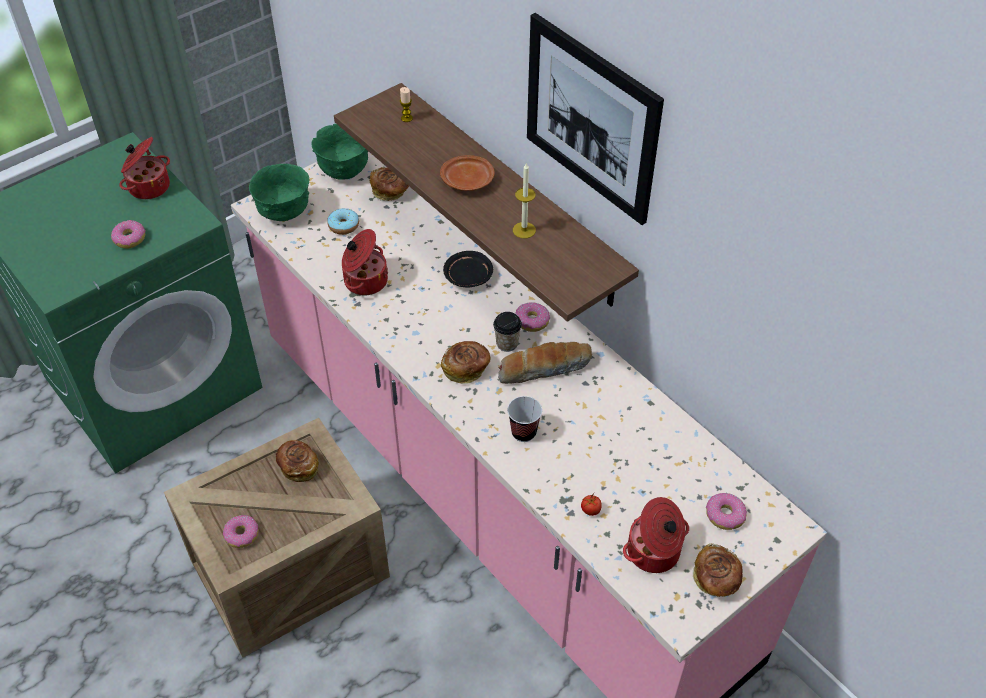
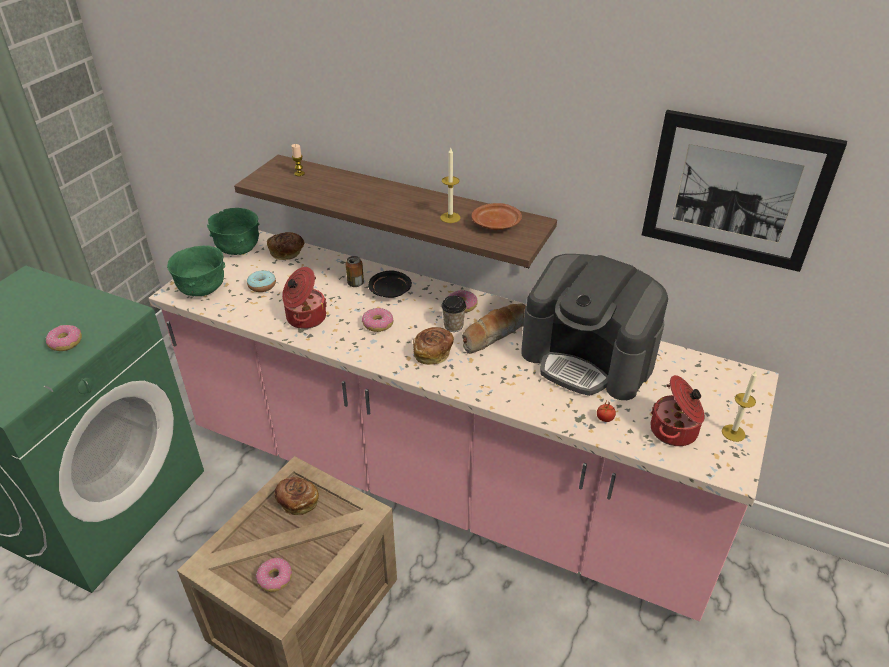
camera: 25 degrees left, 10 degrees down
(148, 186) = (63, 299): cooking pot -> none
(438, 254) = (355, 283): none -> can
(468, 181) = (380, 199): brown plate -> brown plate (496, 224)
(523, 432) = (511, 382): cup -> none
(591, 119) = (496, 95): picture -> picture (735, 191)
(624, 434) = (588, 358): none -> coffee machine
(715, 580) = (733, 433): bread -> candle
(724, 515) = (702, 387): donut -> donut (377, 324)

